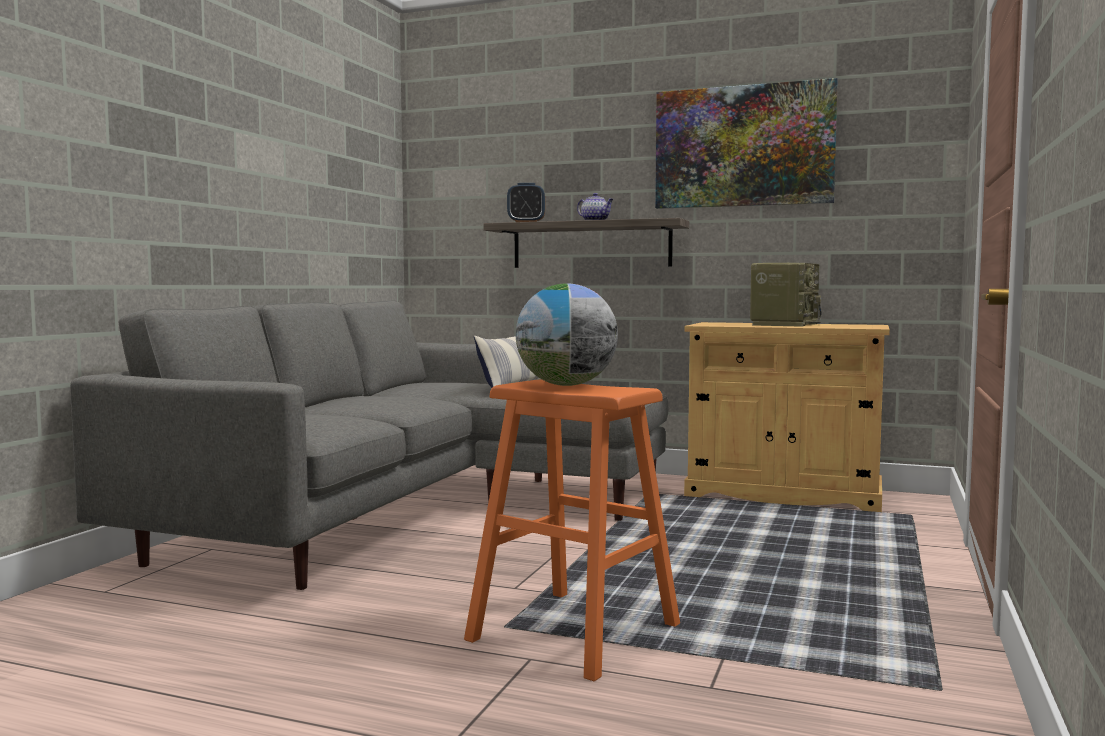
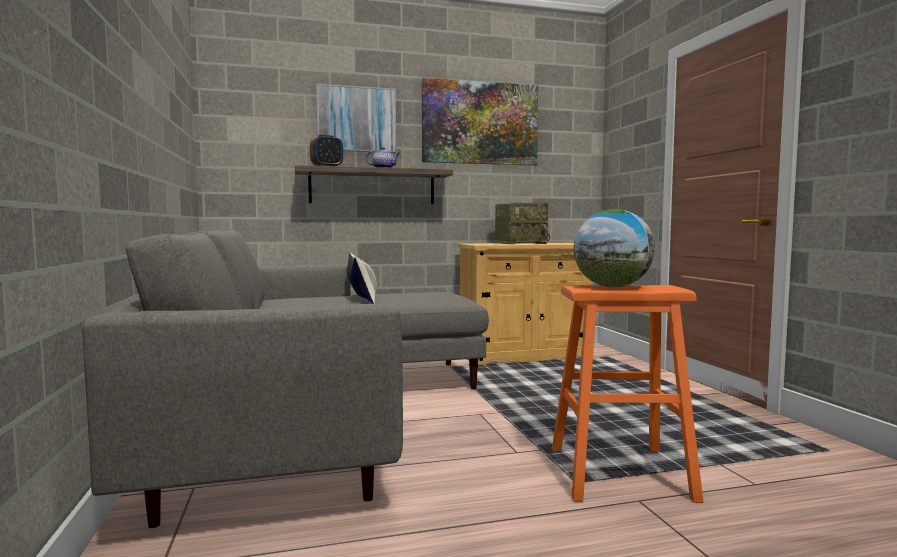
camera: 35 degrees left, 0 degrees up
(572, 158) = (356, 119): none -> picture
(784, 324) = (521, 243): radio -> radio turned 75 degrees clockwise

